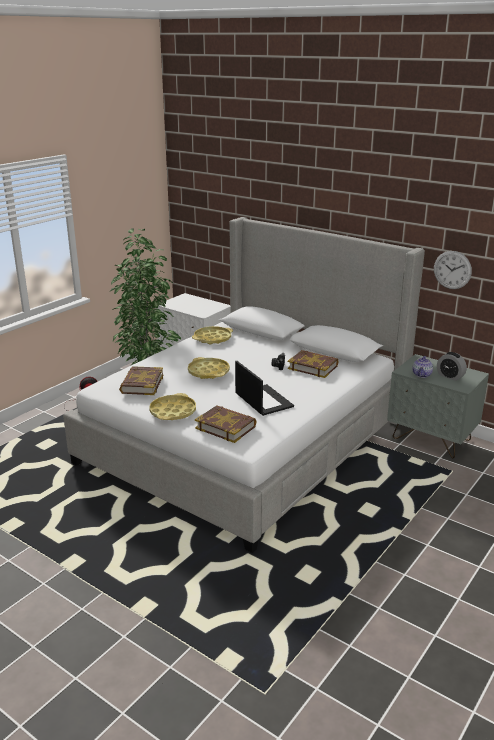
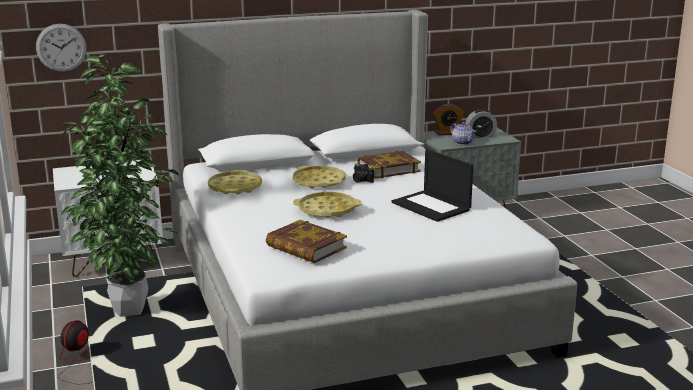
camera: 55 degrees left, 5 degrees down
(173, 412) = (400, 250): yellow tray -> yellow tray (319, 182)
(226, 427) = (472, 236): book -> none
(263, 400) = (432, 206): laptop -> laptop turned 135 degrees counterclockwise
(434, 363) = (447, 133): none -> alarm clock
(452, 270) = (444, 26): wall clock -> wall clock (61, 47)

